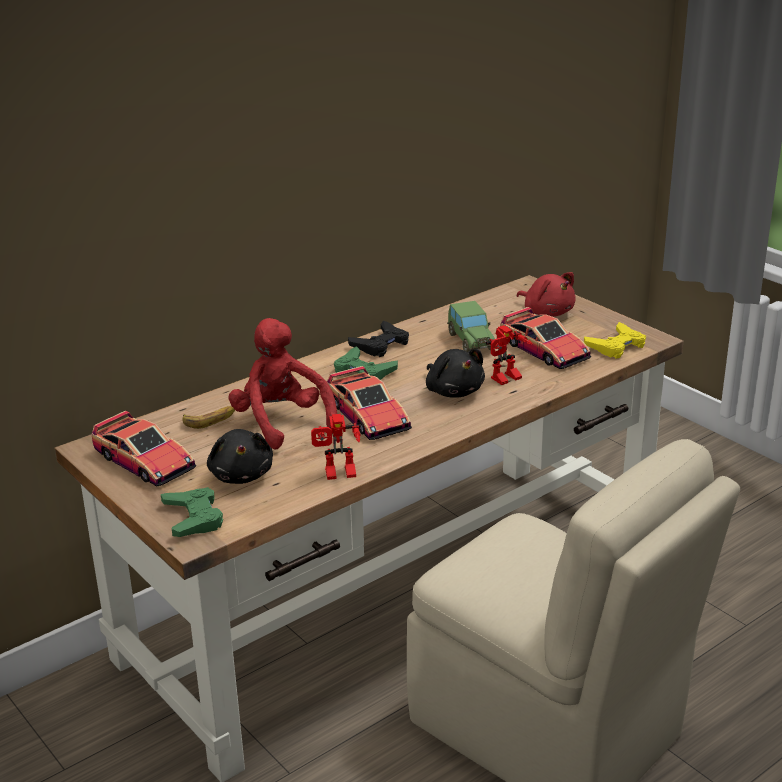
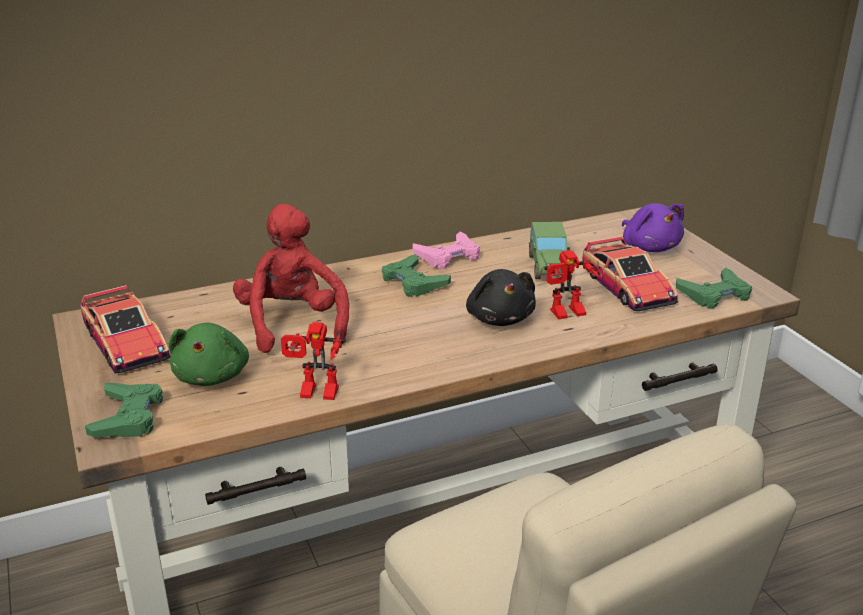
camera: 15 degrees right, 0 degrees up
(210, 420) = (222, 310): banana -> none
(241, 475) = (213, 376): black plush toy -> green plush toy
(368, 415) = (390, 331): toy car -> none
(381, 344) = (448, 256): black game controller -> pink game controller
(547, 312) = (649, 247): red plush toy -> purple plush toy
(616, 346) = (715, 295): yellow game controller -> green game controller

